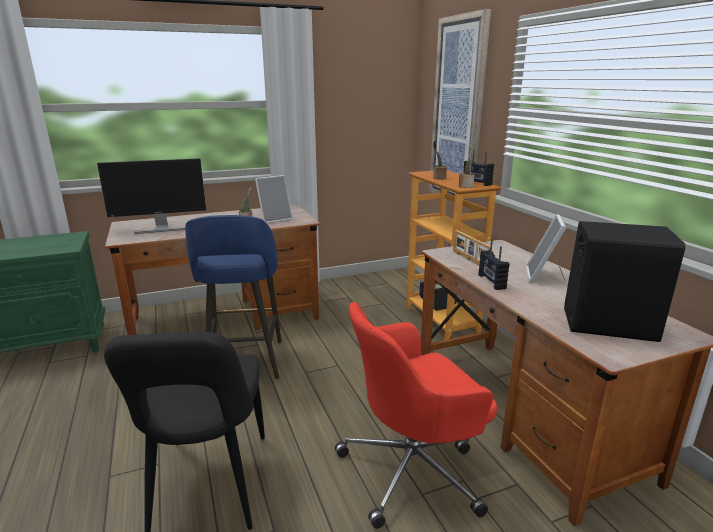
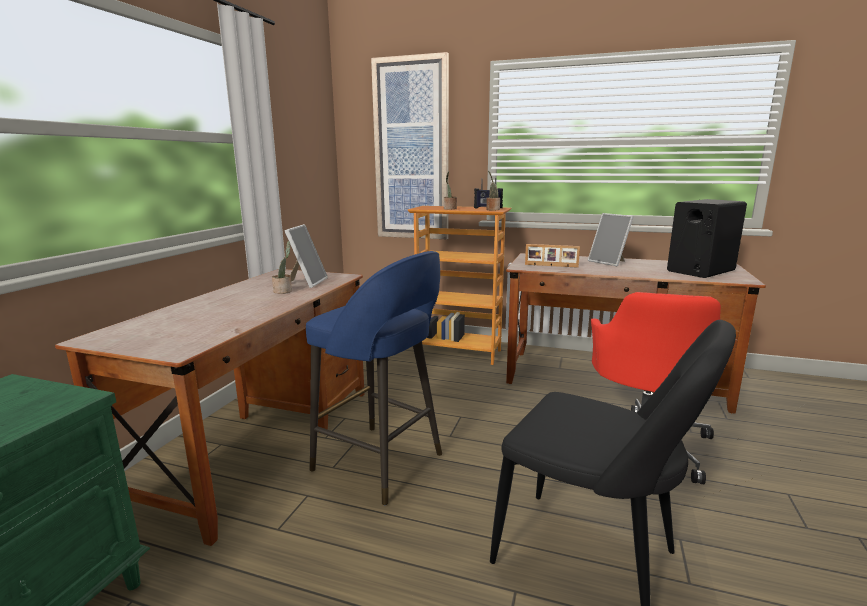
camera: 50 degrees left, 5 degrees down
(160, 228) = (191, 325): monitor -> none
(491, 282) = (602, 271): radio -> none

